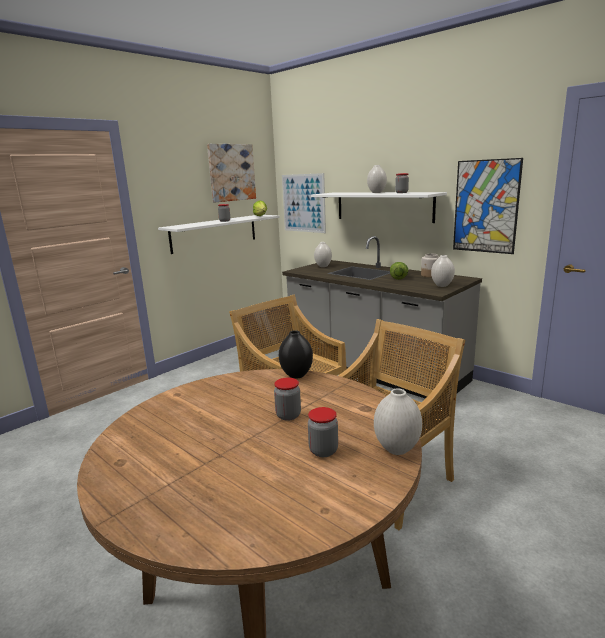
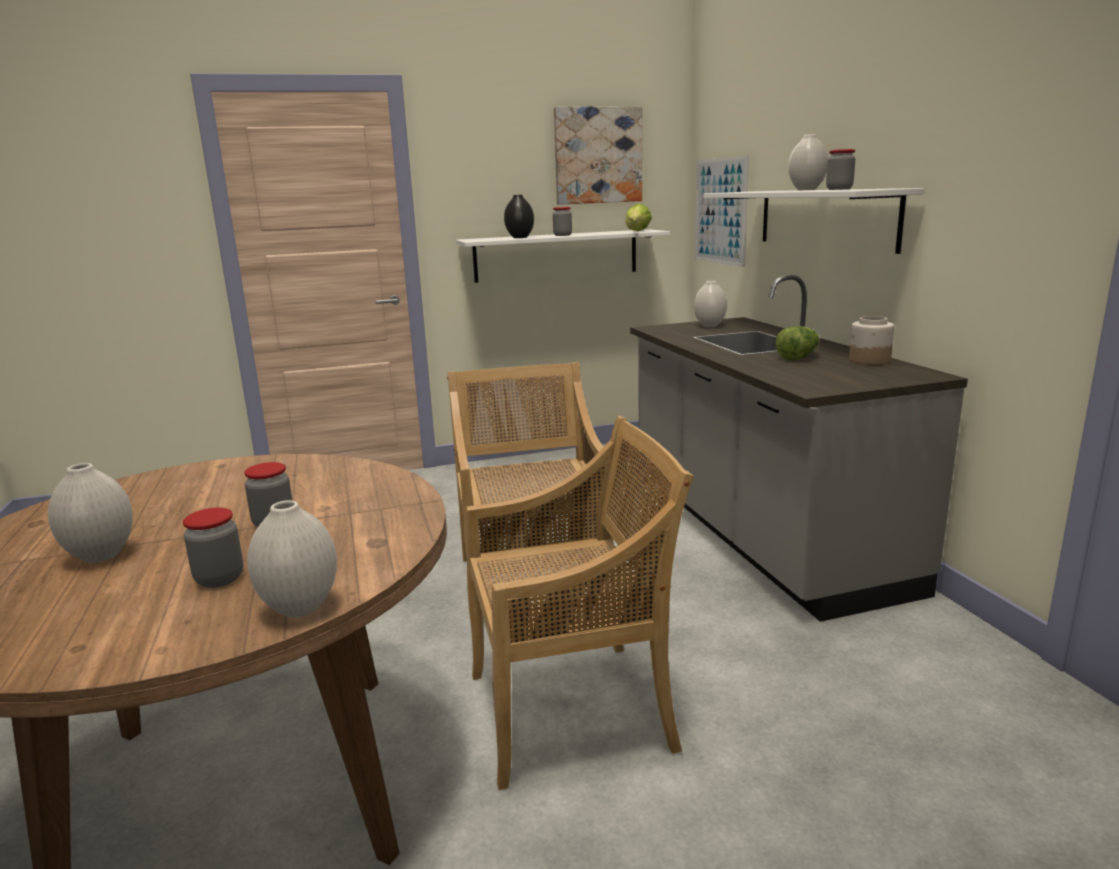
camera: 30 degrees right, 0 degrees up
(296, 375) = (385, 476): black vase -> black vase (519, 237)
(442, 285) = (850, 381): white vase -> white vase (101, 556)
(485, 206) = (989, 220): picture -> none

